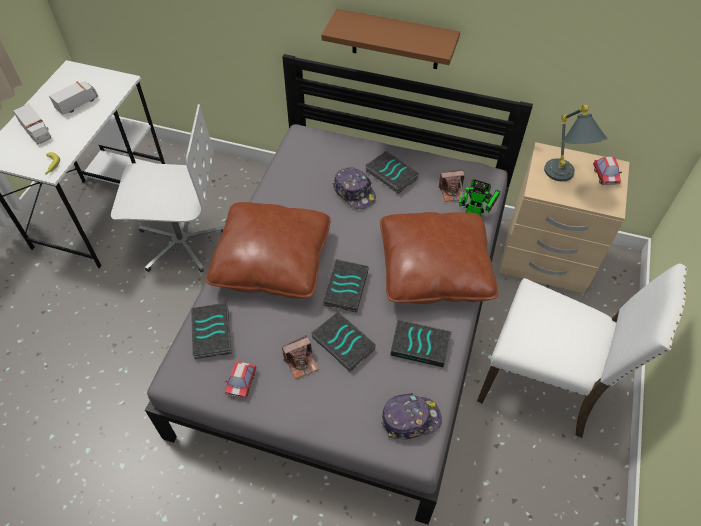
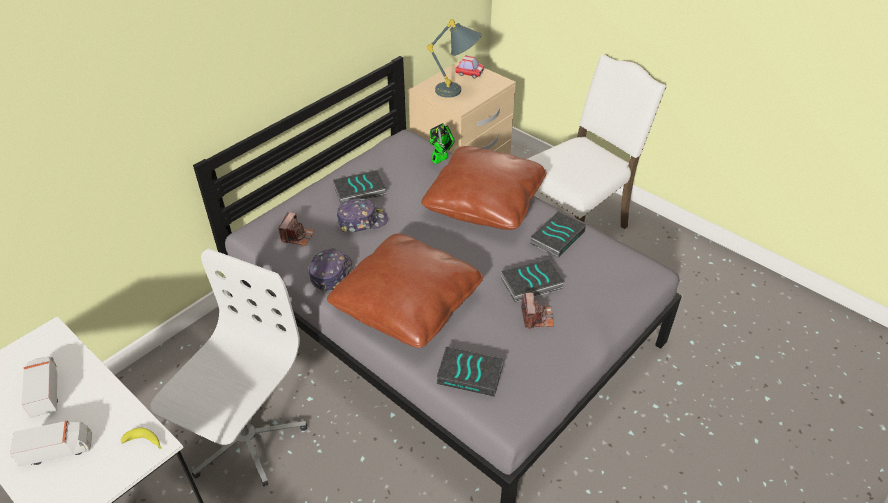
camera: 65 degrees left, 10 degrees down
(241, 382) = (539, 367): toy car -> none
(345, 287) = (471, 262): book -> none
(395, 40) = (284, 75): brown shelf -> none
(410, 419) = (623, 266): cap -> cap (331, 273)
(452, 192) = (409, 162): camera -> camera (297, 236)

